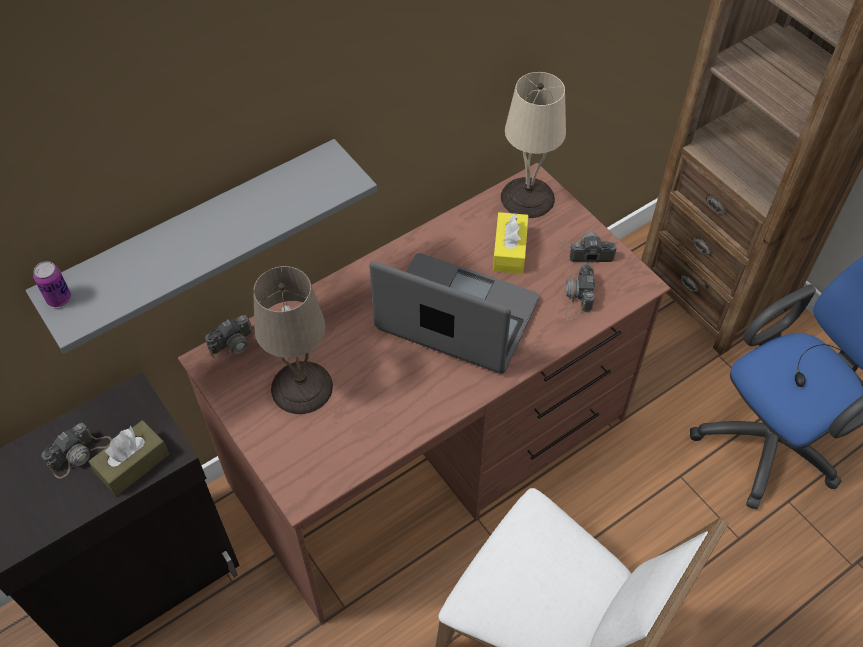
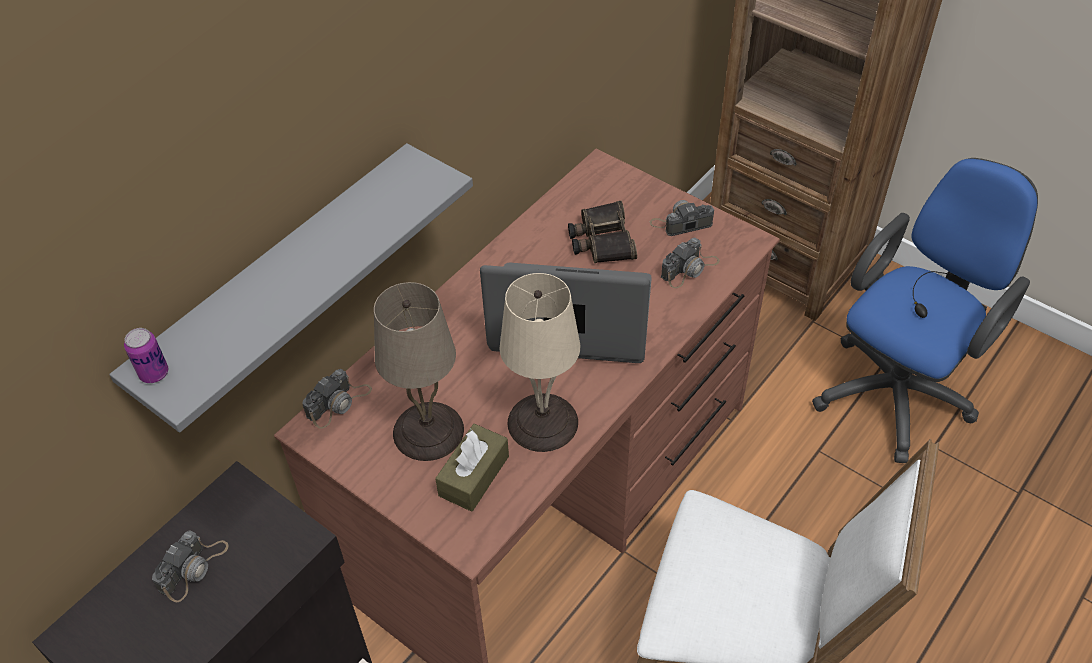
camera: 15 degrees left, 5 degrees down
(133, 464) = (262, 563): brown tissue box -> brown tissue box (474, 476)
(509, 250) = (601, 240): yellow tissue box -> binoculars
(526, 197) = (598, 184): beige table lamp -> beige table lamp (541, 422)
(577, 297) = (689, 269): camera -> camera turned 120 degrees counterclockwise

